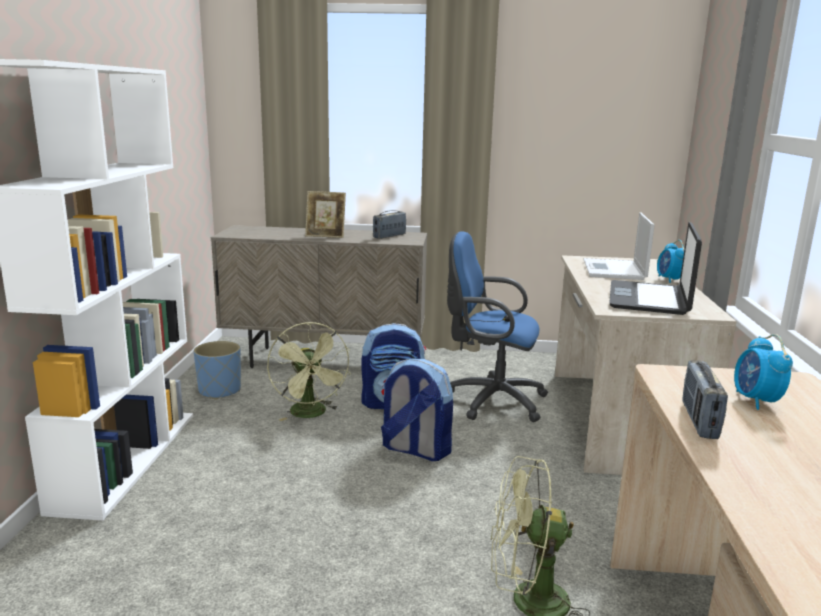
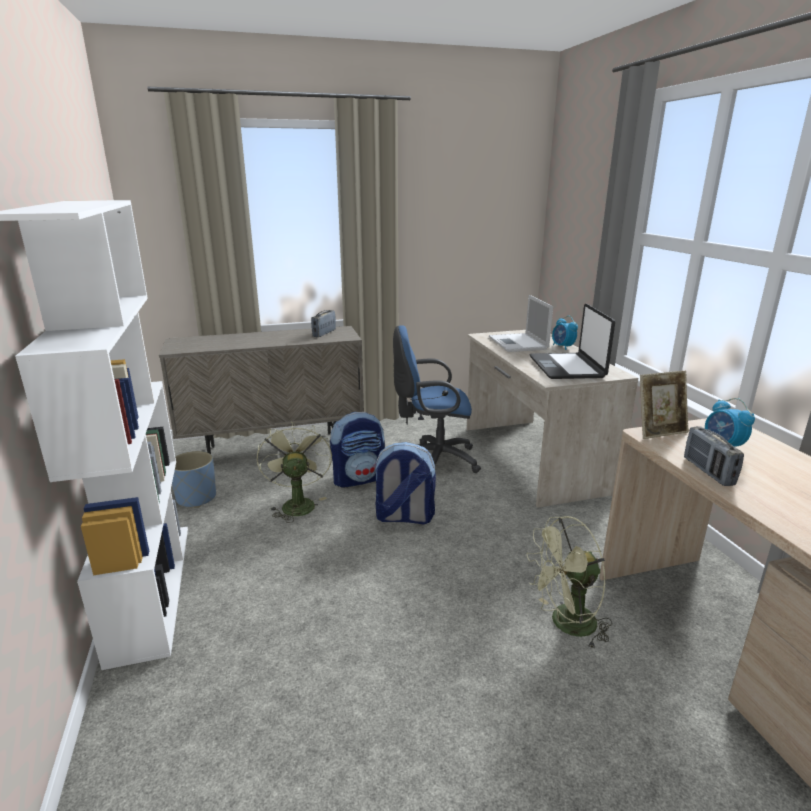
camera: 20 degrees left, 5 degrees up
(311, 414) = (296, 503): green fan -> green fan turned 150 degrees counterclockwise
(325, 235) = (268, 340): picture frame -> picture frame (659, 432)

